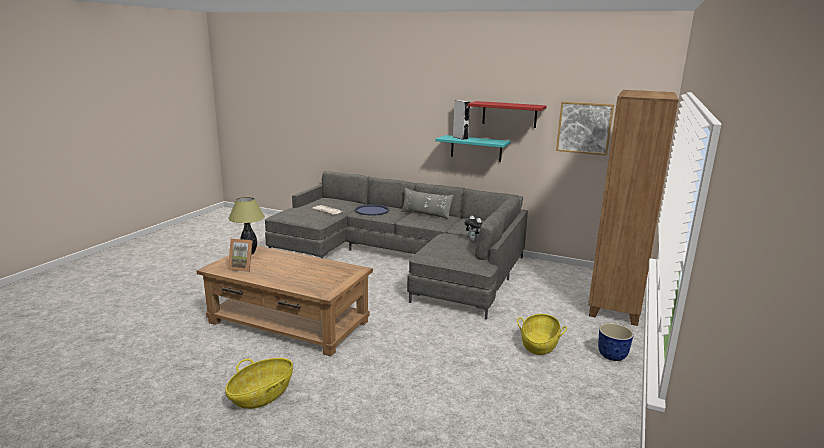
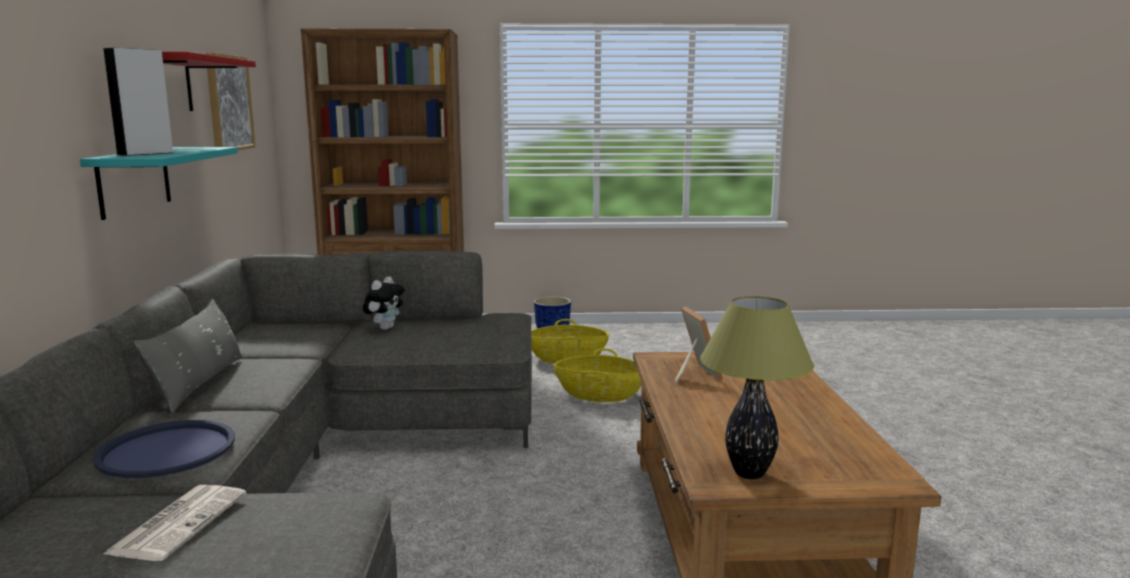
camera: 115 degrees left, 5 degrees down
(242, 268) = (827, 447): picture frame -> picture frame (694, 374)
(262, 395) = (935, 476): basket -> basket (600, 394)

